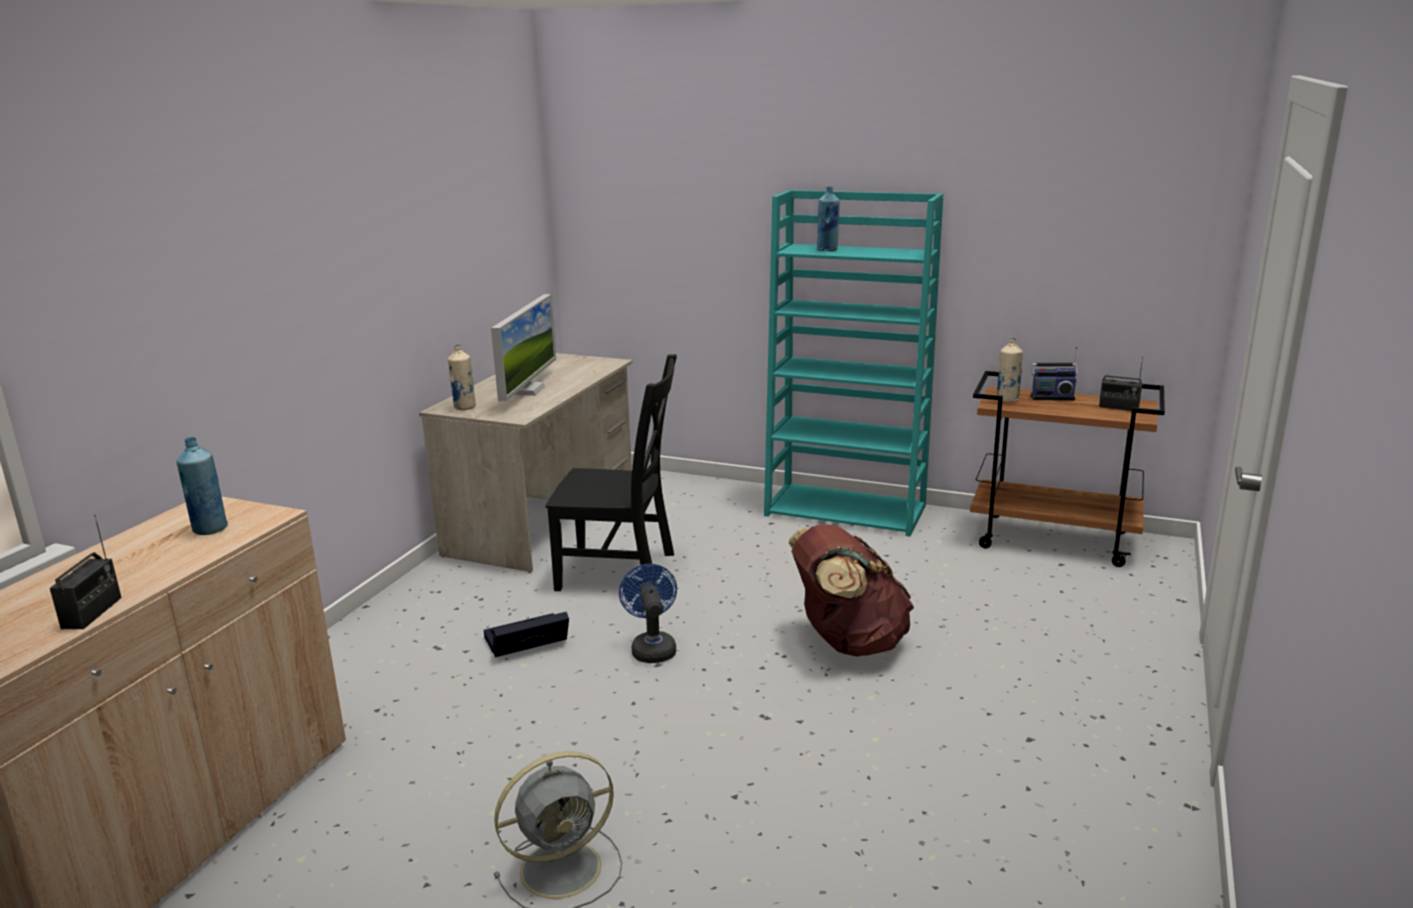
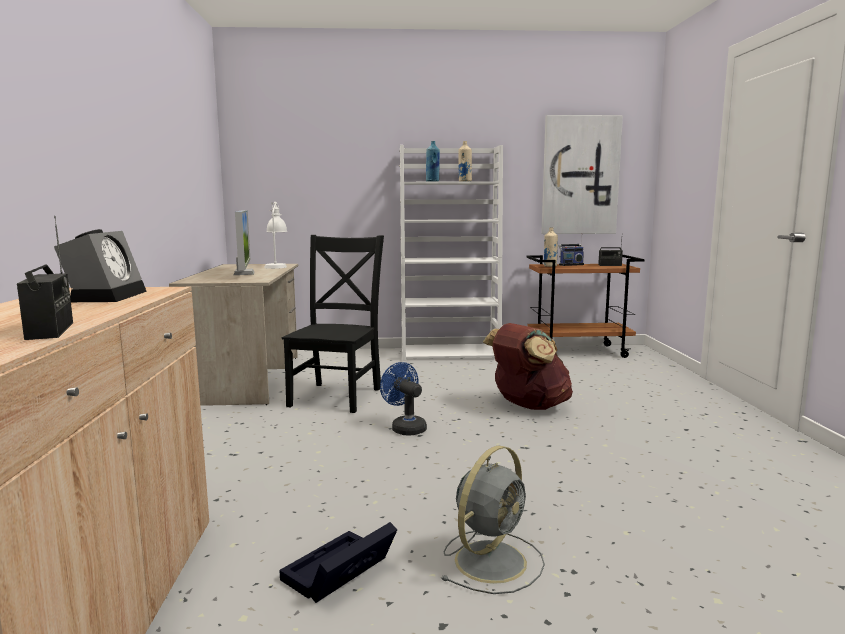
camera: 25 degrees left, 10 degrees down
(210, 529) = (106, 296): blue bottle -> alarm clock
(464, 407) = (205, 280): beige bottle -> beige bottle (464, 181)
(525, 642) = (305, 440): black storage box -> black storage box (338, 574)
(593, 368) = (276, 266): none -> white table lamp
(621, 572) = (337, 396): black chair -> black chair turned 60 degrees counterclockwise
(847, 510) = (450, 353): turquoise bookcase -> white bookcase
(1091, 243) = (580, 175): none -> picture

